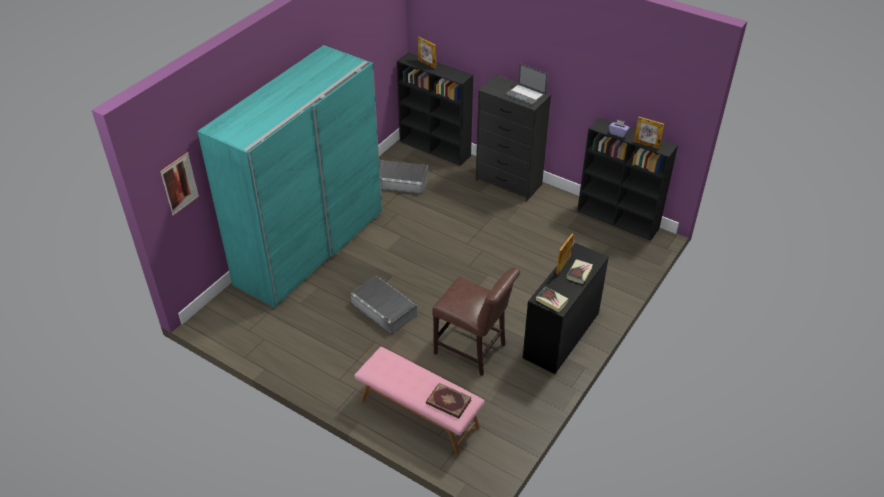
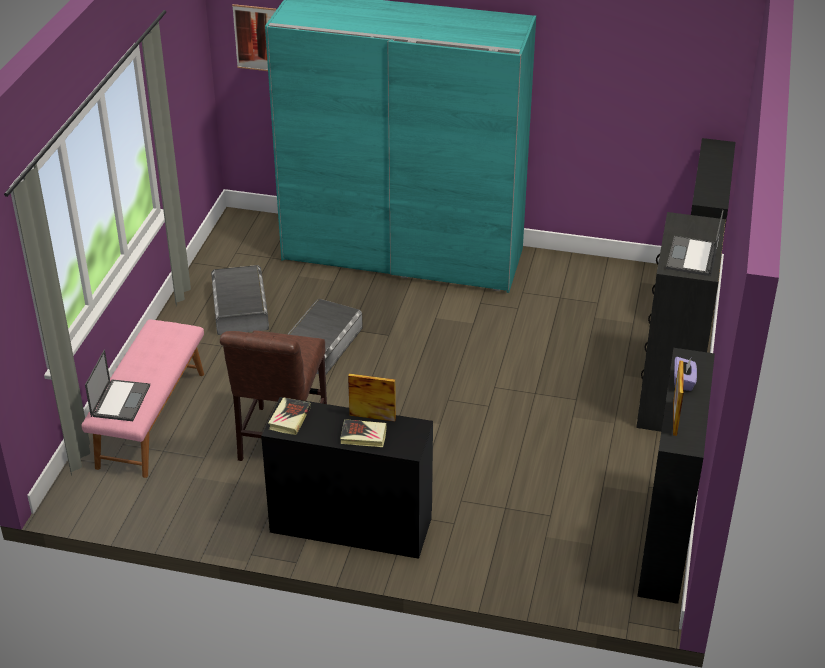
camera: 70 degrees right, 5 degrees down
(401, 181) = (590, 293): grey storage box -> grey storage box (240, 308)
(427, 64) = (717, 164): picture frame -> none
(448, 402) = (120, 400): book -> laptop

